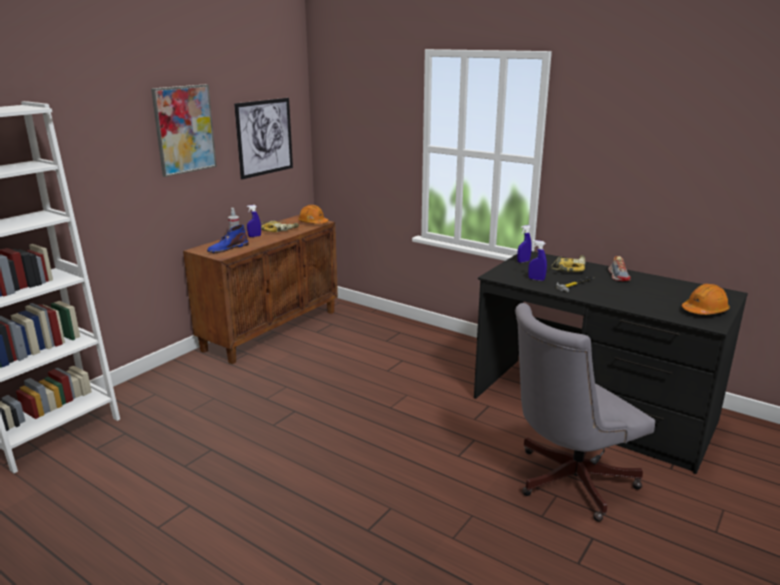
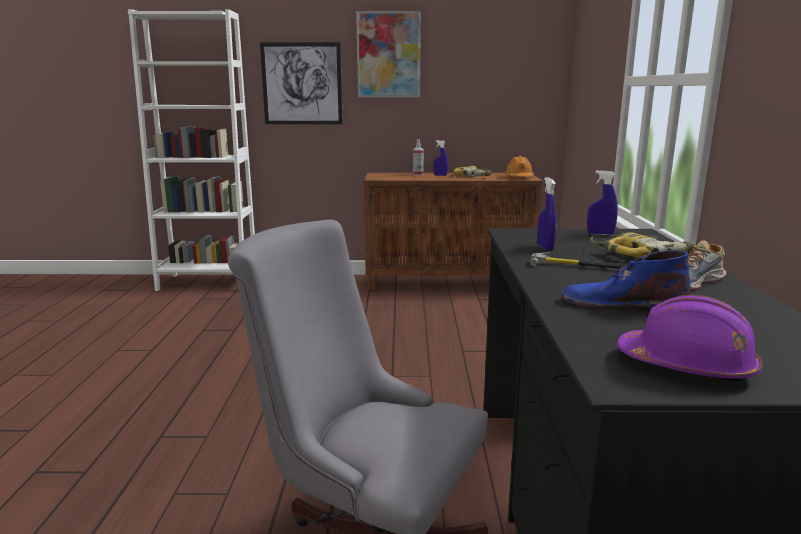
camera: 55 degrees right, 5 degrees down
(227, 248) = (395, 176): blue boot -> blue boot (622, 304)
(264, 137) = (493, 76): picture -> picture (302, 84)
(704, 311) = (687, 366): orange hard hat -> purple hard hat

